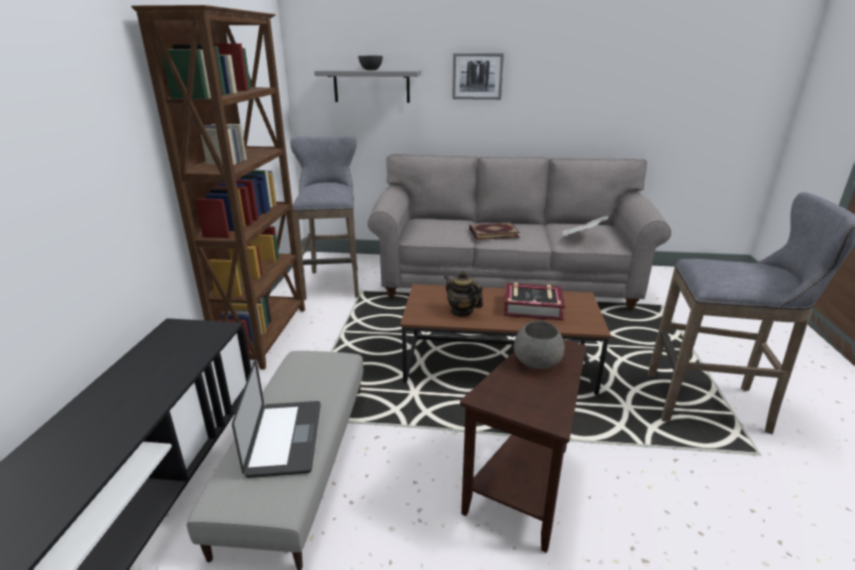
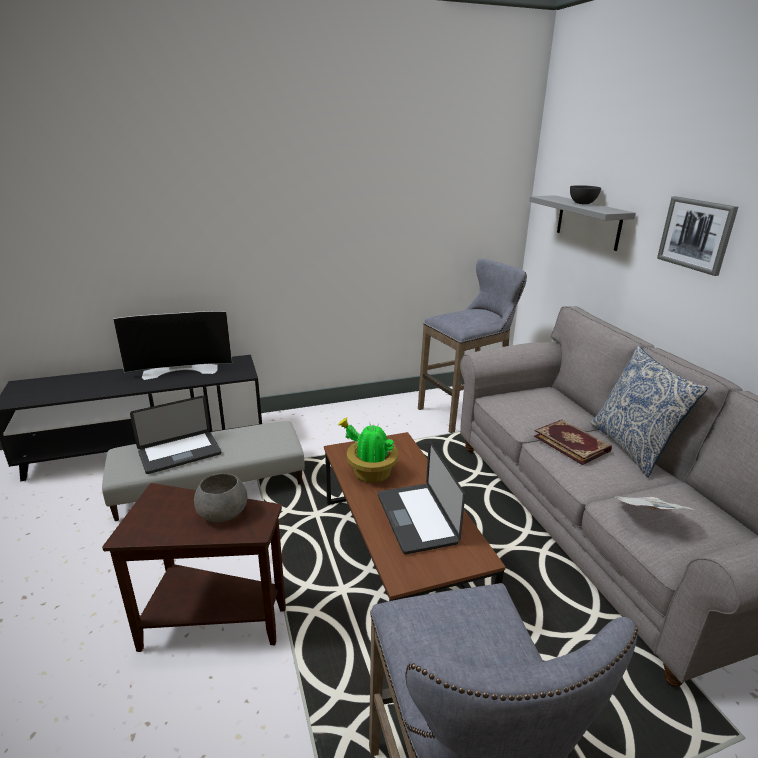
camera: 65 degrees right, 0 degrees up
(133, 374) = (181, 370): none -> television
(265, 335) = (351, 413): brown bookcase -> none
(462, 311) = (370, 473): teapot -> potted plant
(507, 222) = (632, 447): none -> pillow
(532, 307) = (416, 518): book -> laptop

